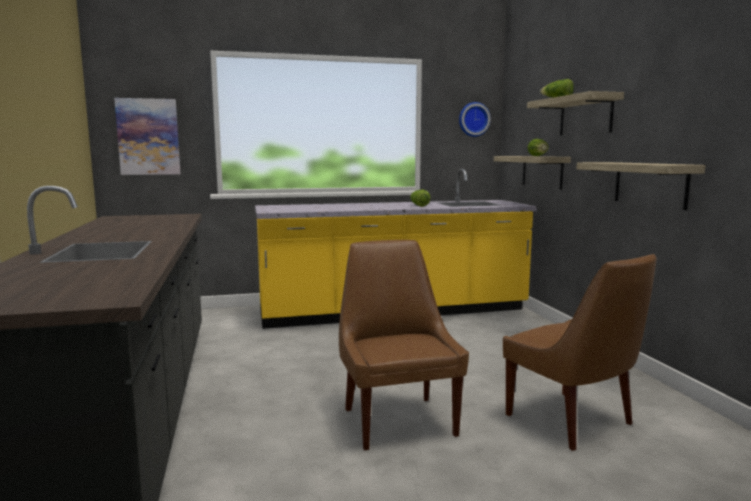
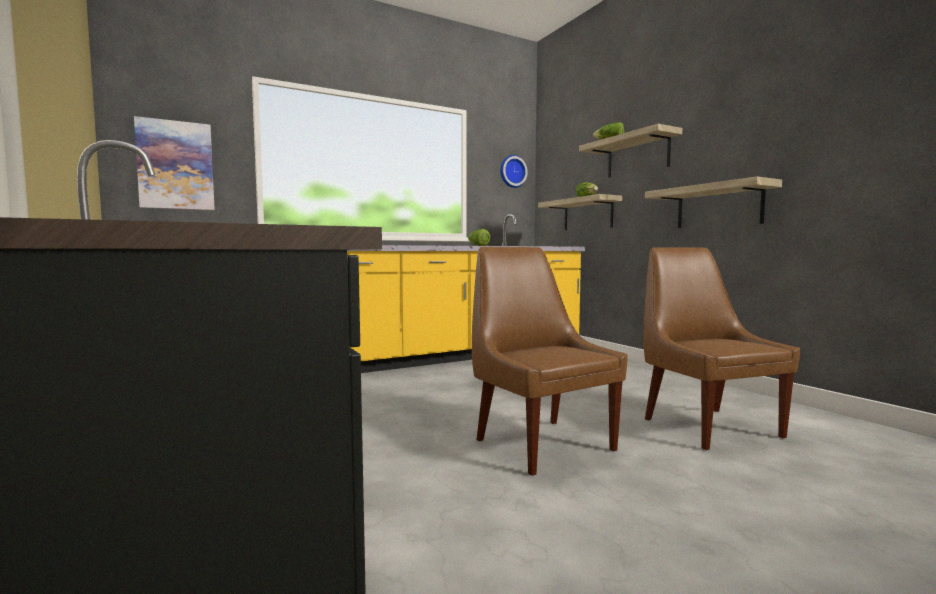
camera: 15 degrees left, 5 degrees down
(572, 421) = (707, 426): brown chair -> brown chair turned 150 degrees counterclockwise

